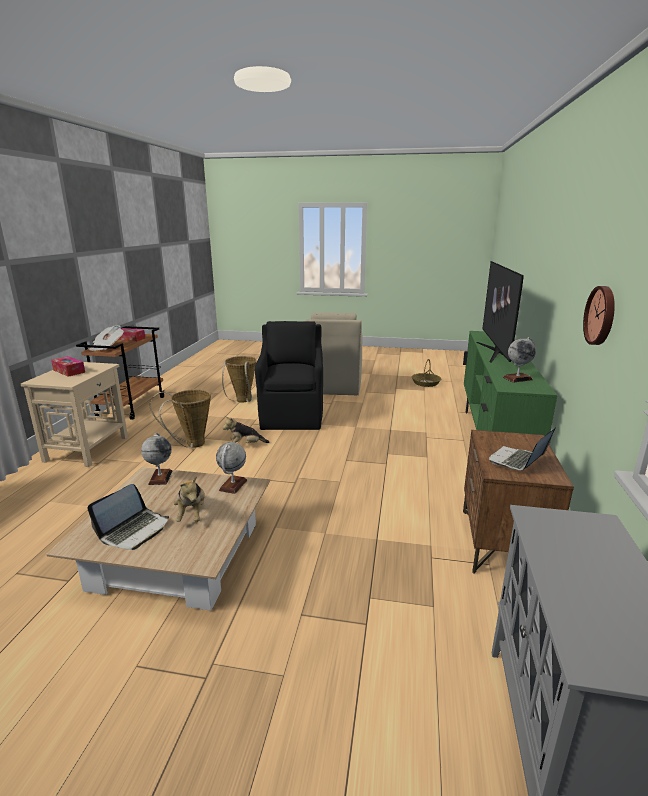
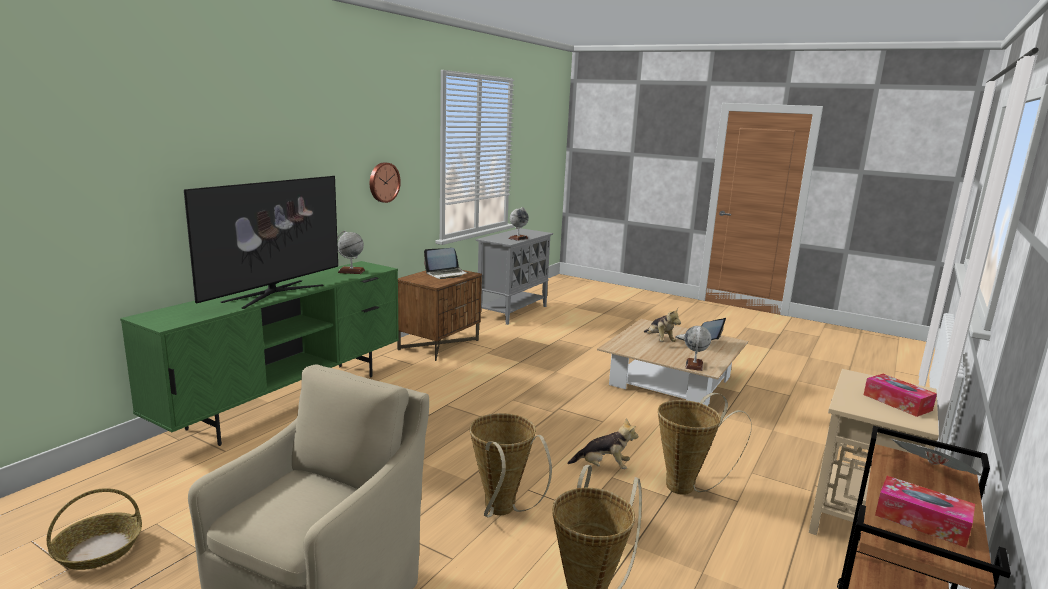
camera: 160 degrees left, 5 degrees down
(192, 514) = (659, 341): plush toy -> plush toy turned 150 degrees clockwise
(233, 485) = (628, 349): globe -> globe (518, 238)
(292, 416) = (502, 512): black armchair -> basket

